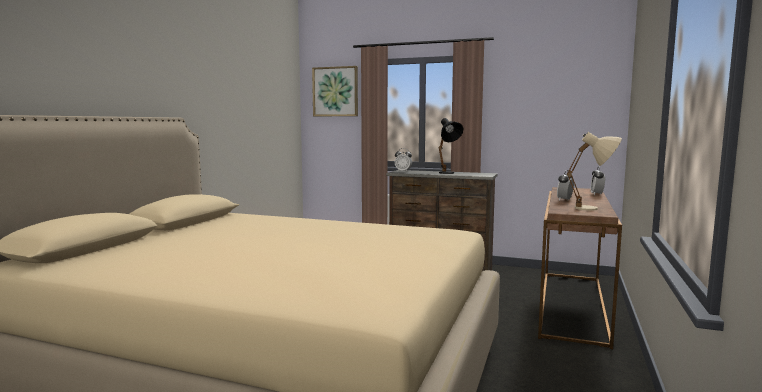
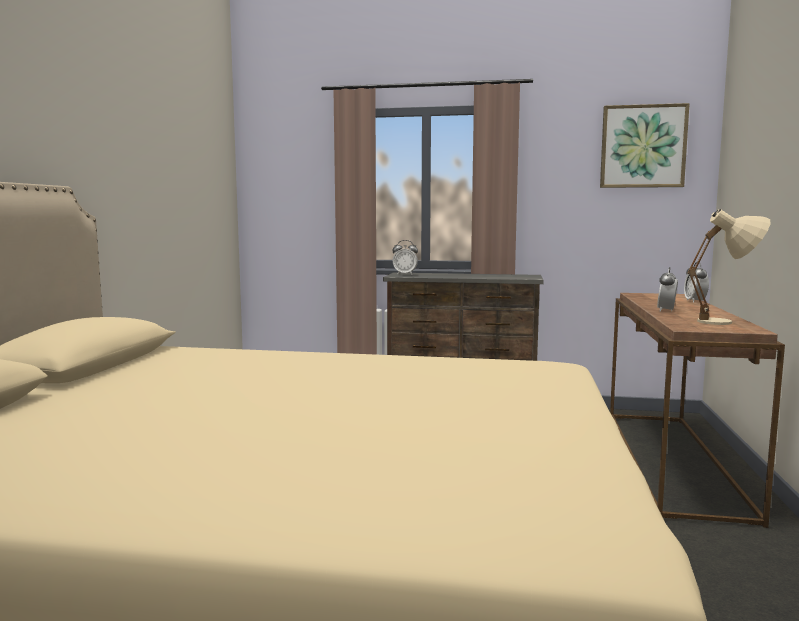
camera: 10 degrees left, 0 degrees up
(335, 91) = (292, 157): picture -> picture (643, 146)
(448, 173) = (474, 276): black table lamp -> none

